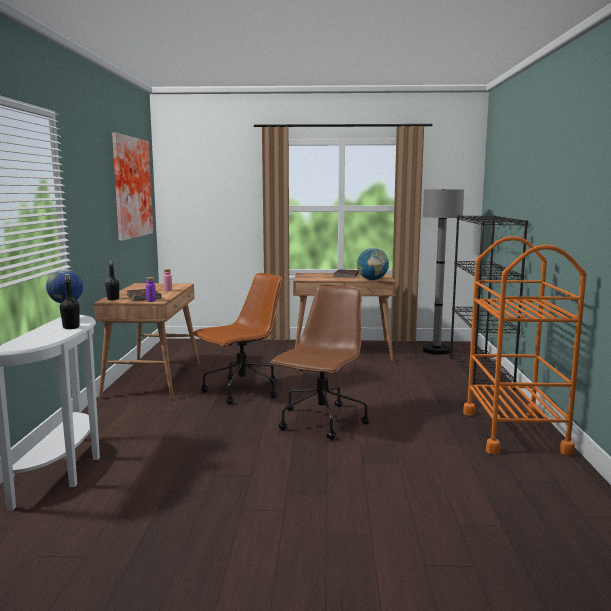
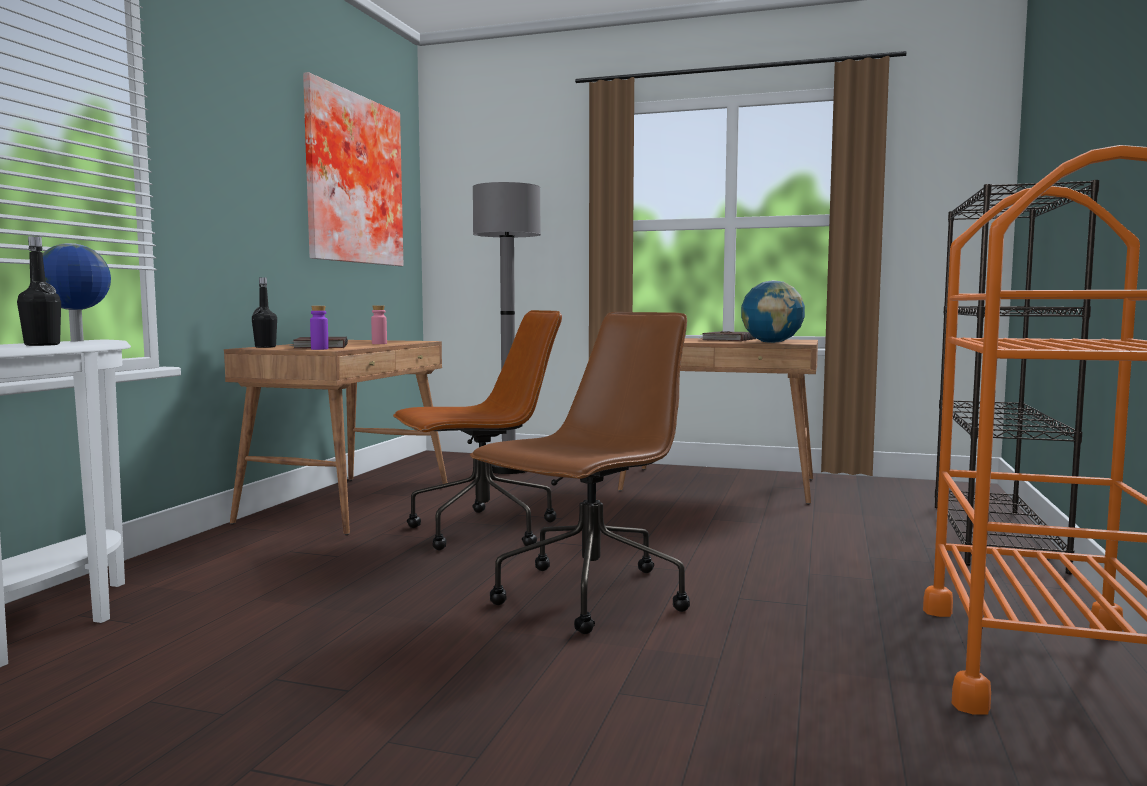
camera: 15 degrees right, 5 degrees down
(436, 350) = (910, 493): grey floor lamp -> grey floor lamp (509, 469)

